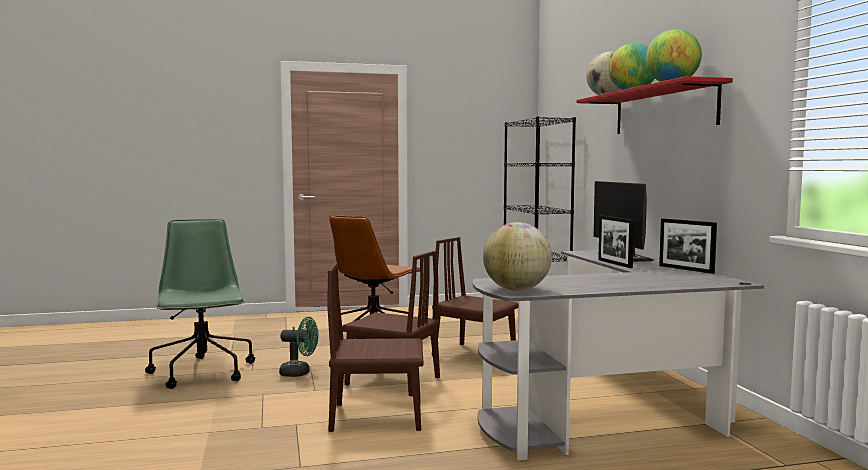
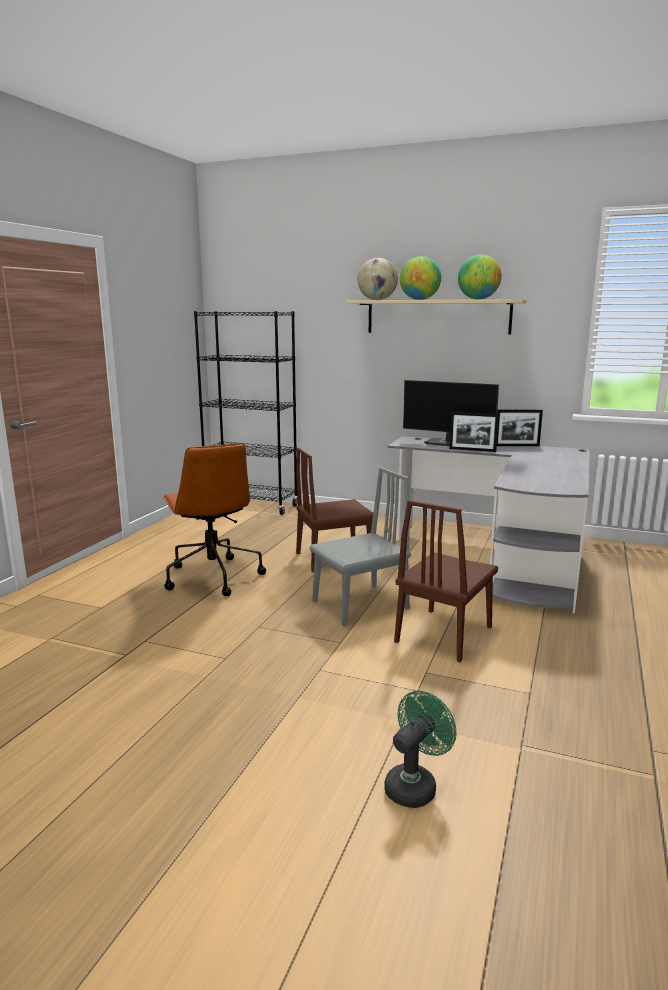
camera: 55 degrees left, 10 degrees up
(203, 372) = (190, 689): green office chair -> none
(300, 373) = (276, 637): green fan -> green fan (415, 785)
(392, 381) = (360, 604): brown chair -> grey chair
(516, 290) = (558, 487): globe -> none
(663, 110) = (437, 317): red shelf -> beige shelf

